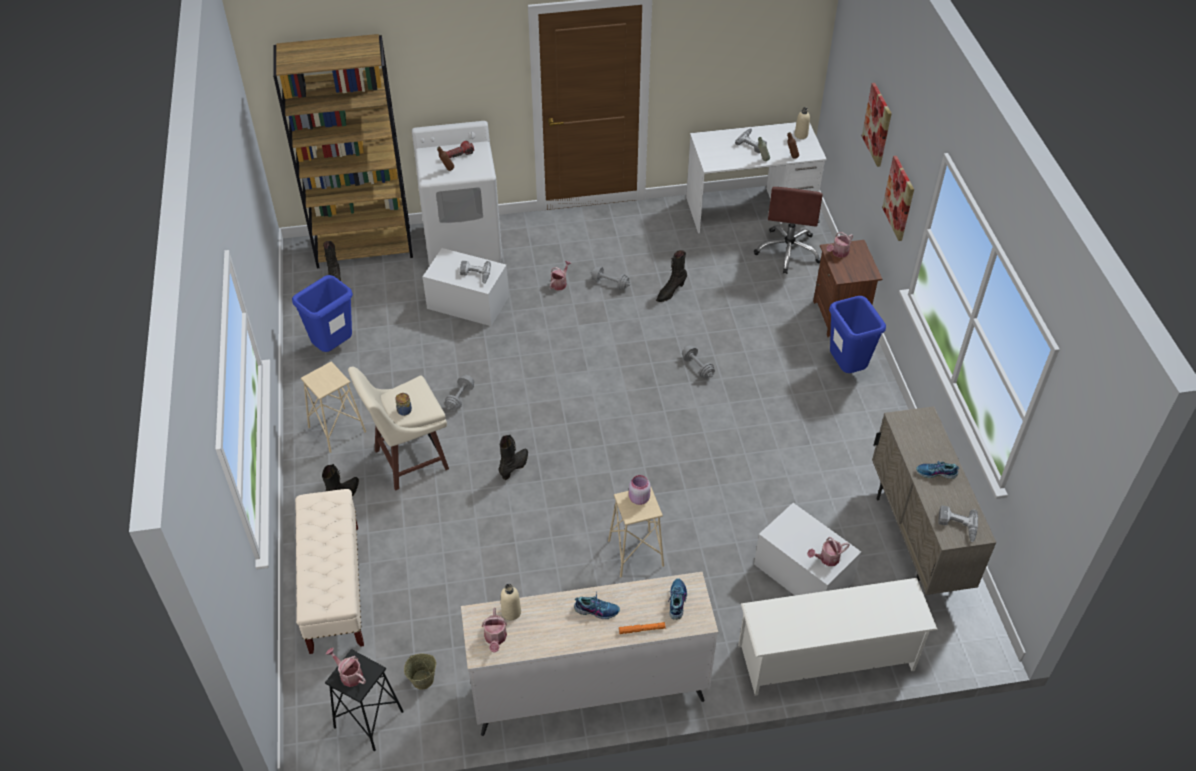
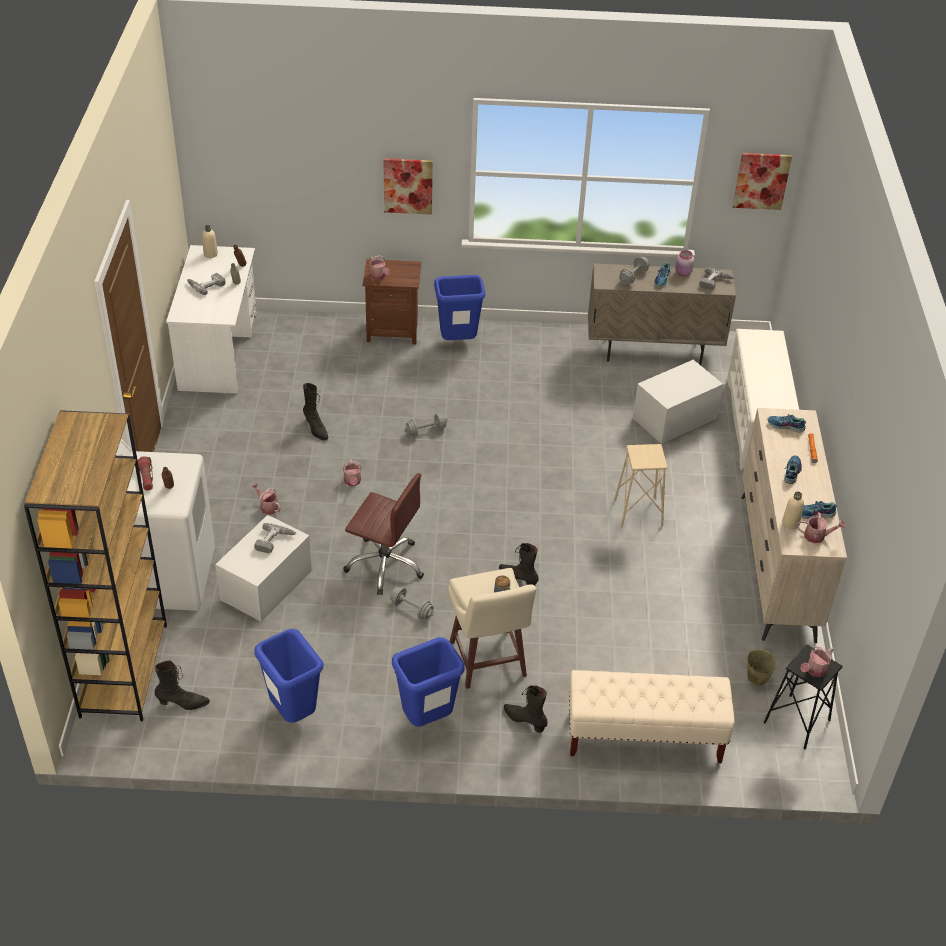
camera: 80 degrees left, 5 degrees down
(337, 430) = (426, 720): beige stool -> blue trash can
(531, 635) = (815, 514): none -> shoe
(610, 284) = (285, 469): grey dumbbell -> grey dumbbell (633, 277)
(638, 498) = (640, 454): pink jar -> pink jar (683, 273)
(788, 251) = (292, 341): brown office chair -> brown office chair (385, 564)
(826, 559) = (698, 378): watering can -> watering can (352, 482)
(877, 124) = (330, 159): picture -> picture (761, 180)

